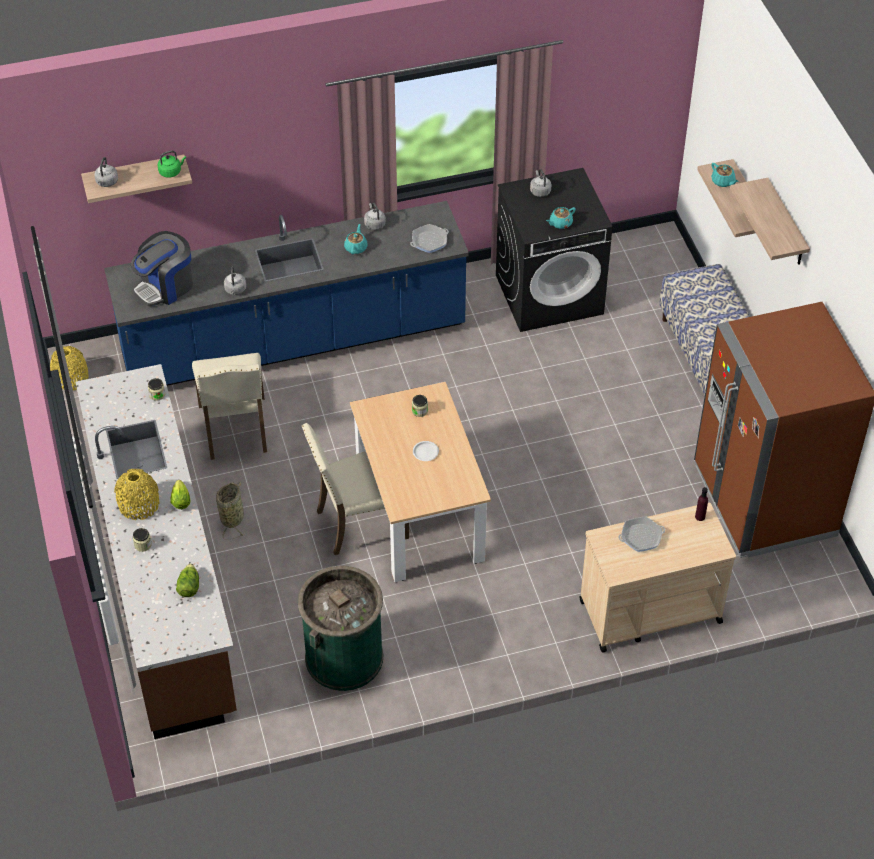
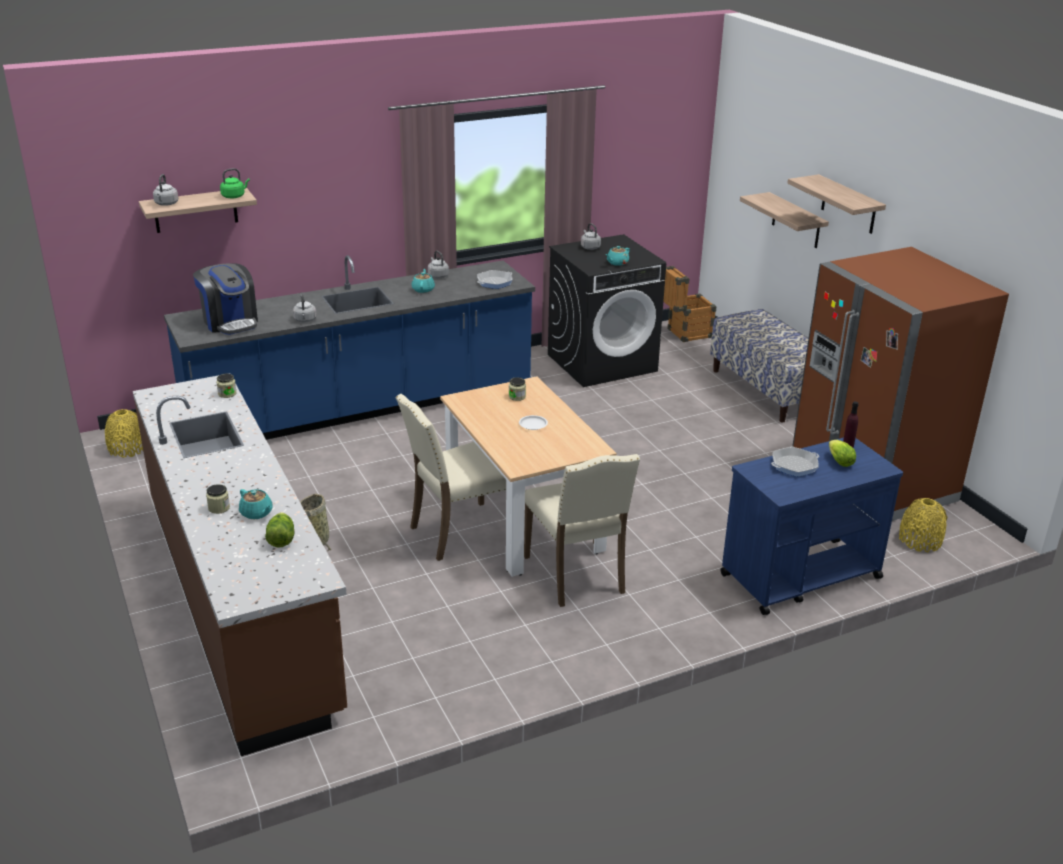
camera: 10 degrees left, 20 degrees down
(139, 504) = (212, 476): yellow vase -> yellow vase (920, 540)
(165, 286) = (230, 322): coffee machine -> coffee machine turned 75 degrees counterclockwise
(180, 499) = (262, 468): lettuce -> lettuce (838, 461)
(235, 430) = (310, 472): beige chair -> beige chair (577, 575)
(344, 657) = (469, 649): green trash can -> none
(649, 611) = (799, 576): beige cart -> blue cart
(651, 253) = (684, 334): none -> crate
(723, 182) = (768, 202): turquoise teapot -> turquoise teapot (257, 513)

